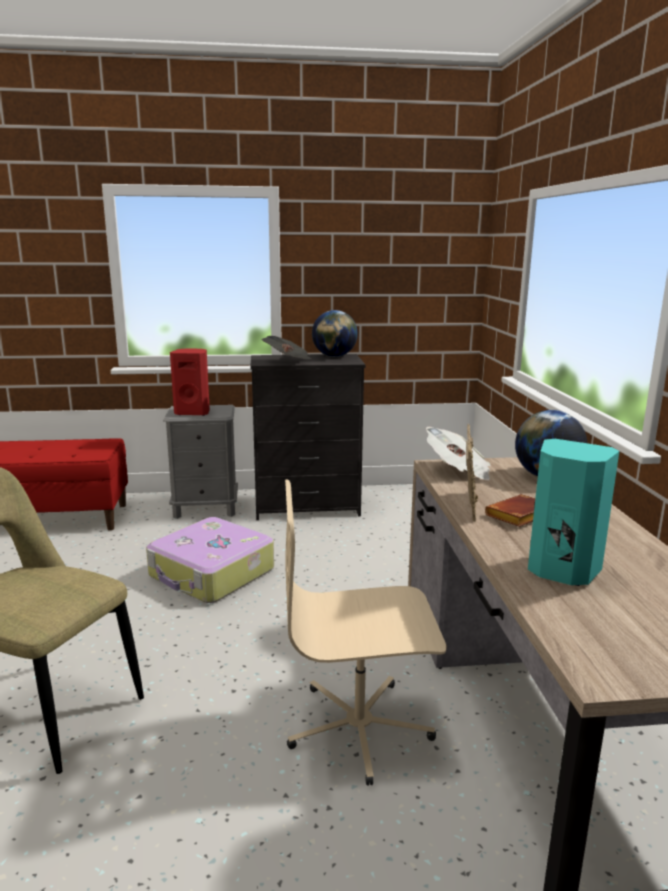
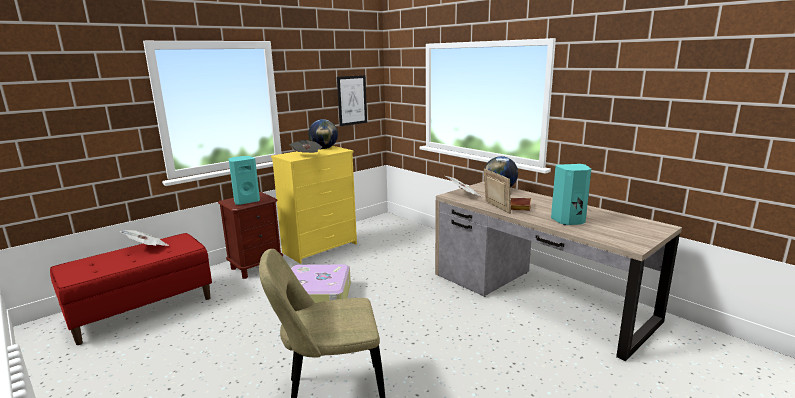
camera: 35 degrees left, 0 degrees up
(62, 445) = (147, 248): none -> newspaper
(193, 412) = (246, 201): red speaker -> turquoise speaker
(206, 508) = (256, 267): grey nightstand -> brown nightstand
(308, 507) = (321, 248): black dresser -> yellow dresser
(360, 728) = (485, 331): beige office chair -> none
(416, 287) = (352, 100): none -> picture

